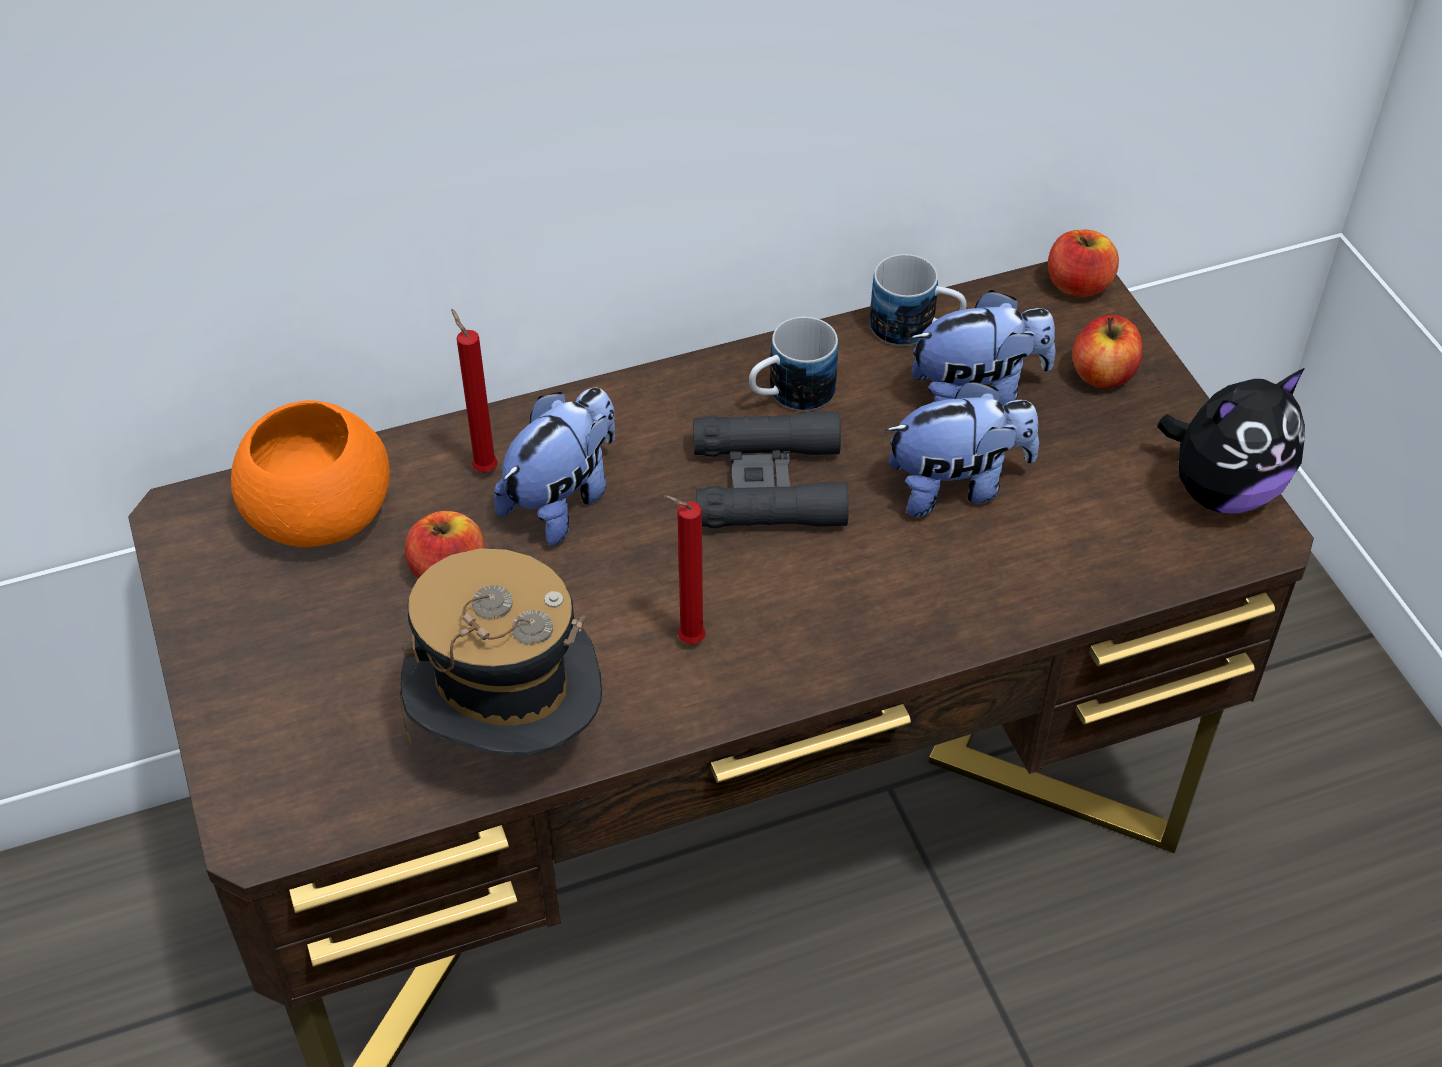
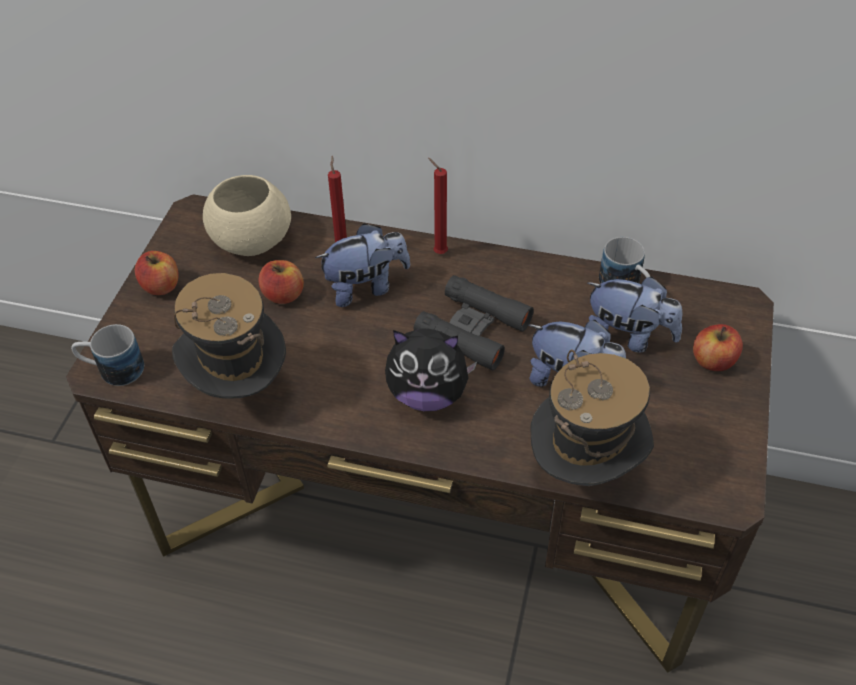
camera: 35 degrees right, 0 degrees up
(317, 515) = (250, 240): orange bowl -> beige bowl
(687, 640) = (362, 386): red candle -> red candle (438, 252)
(789, 395) = (525, 289): mug -> mug (112, 370)
(1071, 595) = (585, 471): none -> hat
(1078, 285) = (743, 305): apple -> apple (161, 286)
(1222, 490) = (729, 461): plush toy -> plush toy (428, 395)

